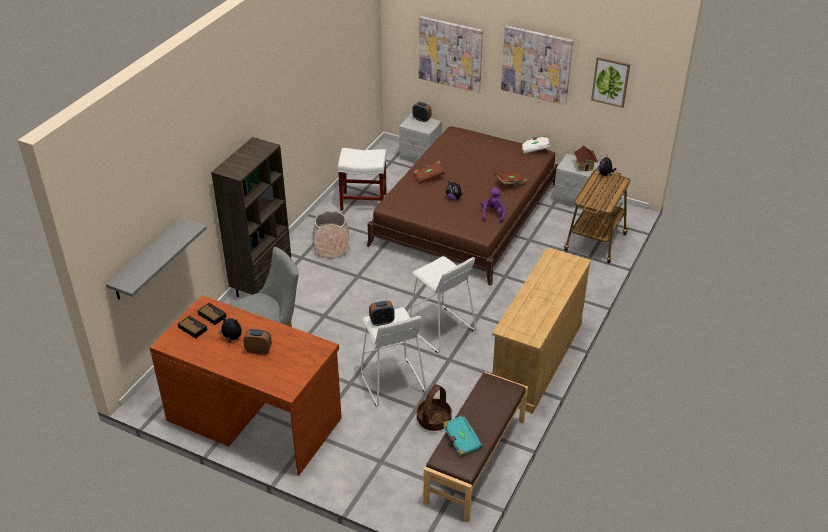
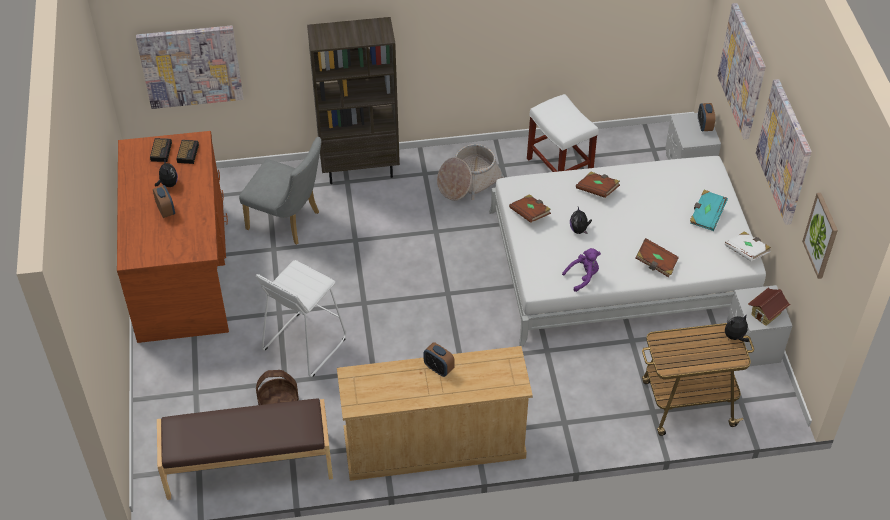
camera: 55 degrees right, 10 degrees up
(147, 260) = (191, 66): grey shelf -> picture
(382, 322) = (296, 276): alarm clock -> alarm clock (438, 368)
(419, 210) = (530, 214): none -> brown book
(441, 330) = (412, 341): white stool -> none
(461, 441) = (207, 428): turquoise book -> turquoise book (706, 216)
(466, 215) = (621, 262): brown bed -> white bed

